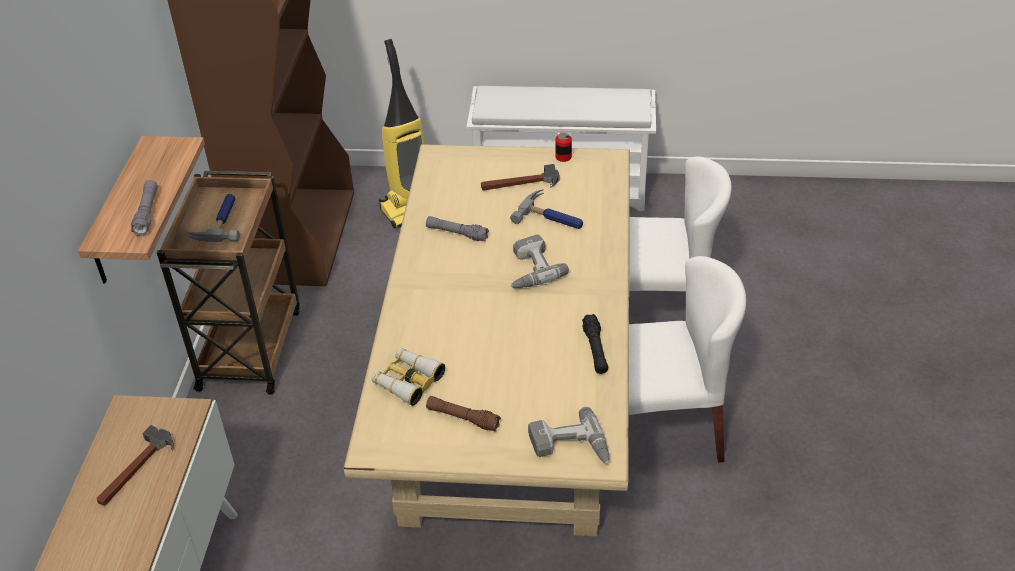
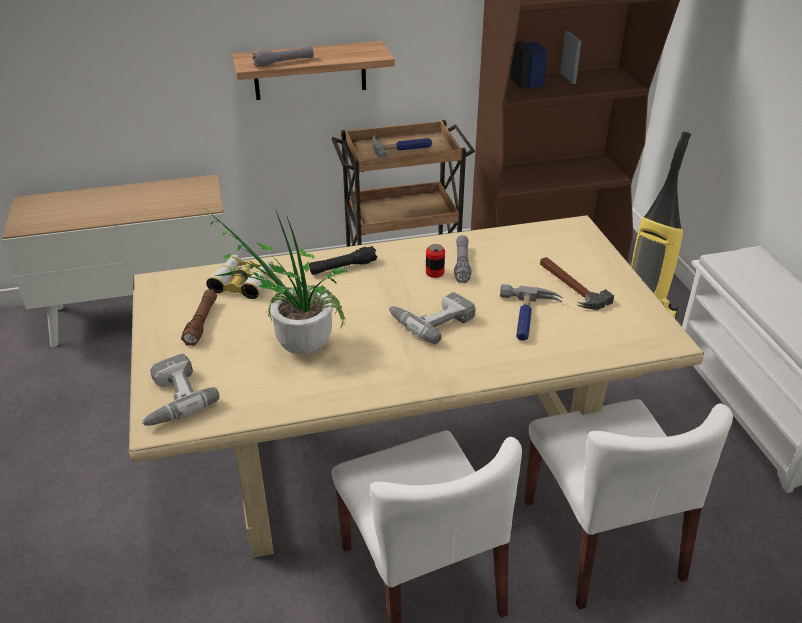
camera: 70 degrees right, 5 degrees down
(135, 470) = (144, 201): hammer -> none
(524, 359) = (293, 343): none -> potted plant
(563, 157) = (642, 305): can -> can (434, 272)
(595, 349) = (323, 390): black flashlight -> black flashlight (343, 267)

